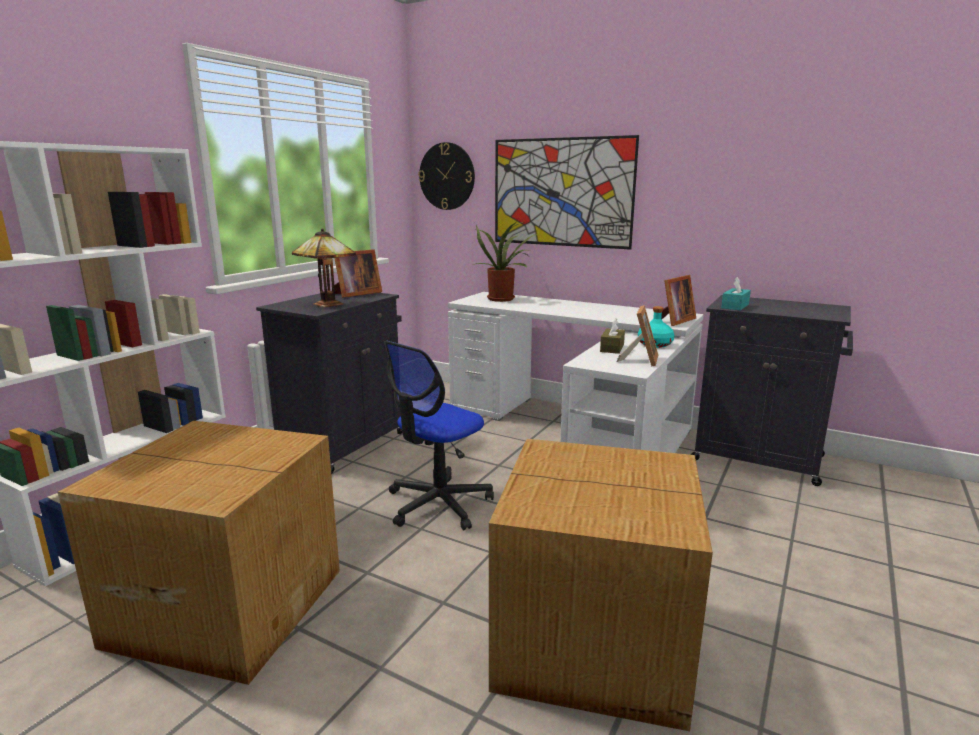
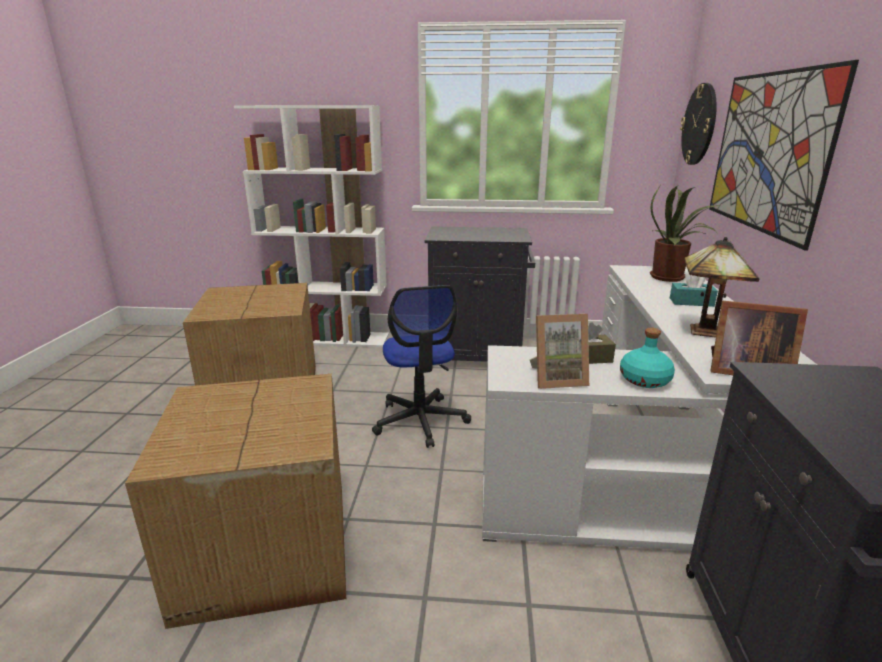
camera: 65 degrees right, 5 degrees up
(326, 304) = (462, 235): table lamp -> table lamp (704, 330)
(356, 294) = (511, 233): picture frame -> none
(438, 504) = (420, 421): office chair -> office chair turned 120 degrees counterclockwise
(735, 306) = (788, 380): turquoise tissue box -> turquoise tissue box (691, 302)

